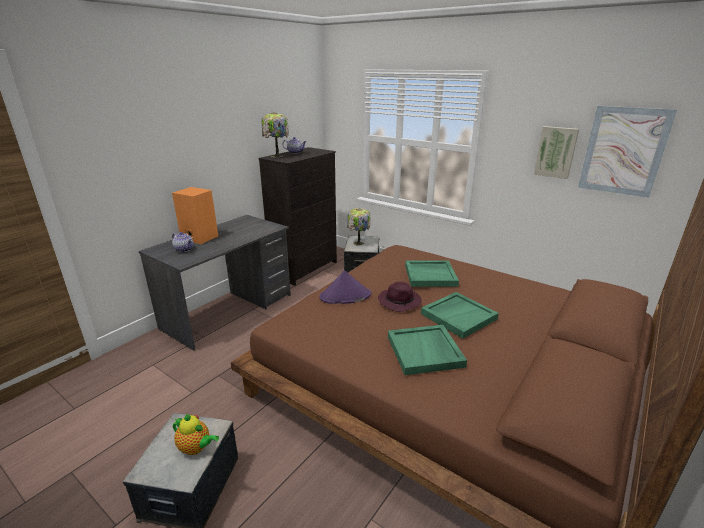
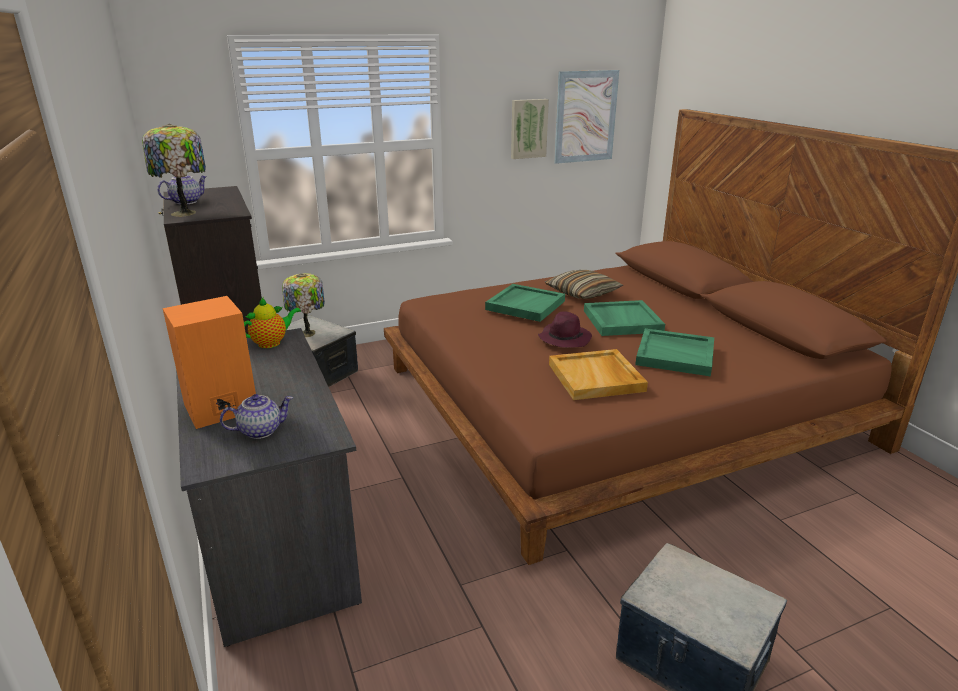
camera: 60 degrees left, 0 degrees up
(196, 448) = (709, 583): teapot -> teapot (272, 343)
(345, 296) = (517, 364): purple hat -> none
(352, 326) = (596, 378): none -> beige tray
(489, 290) = (582, 293): none -> pillow

